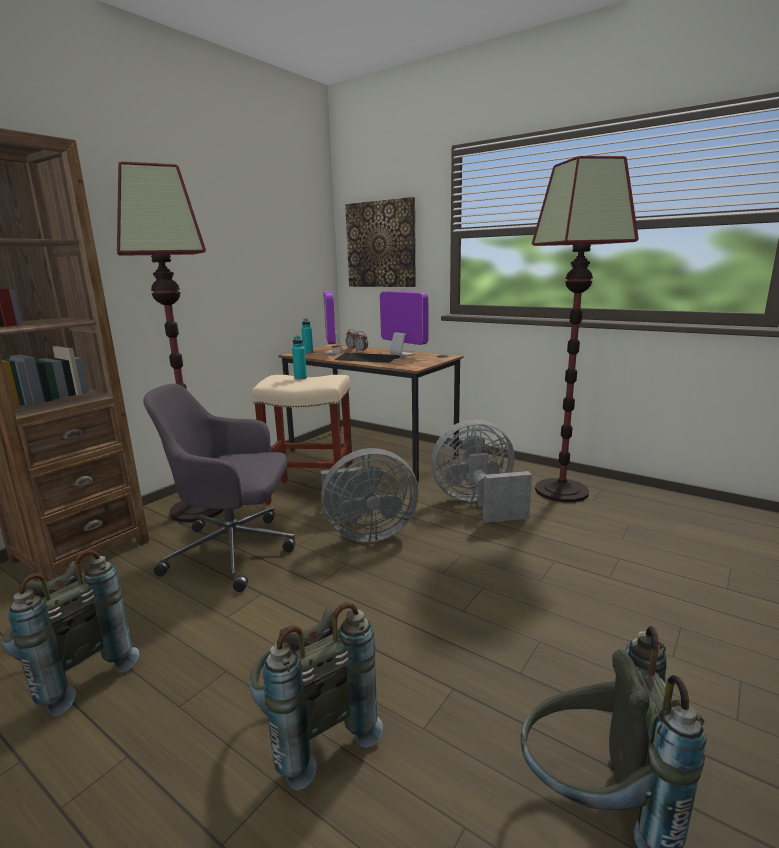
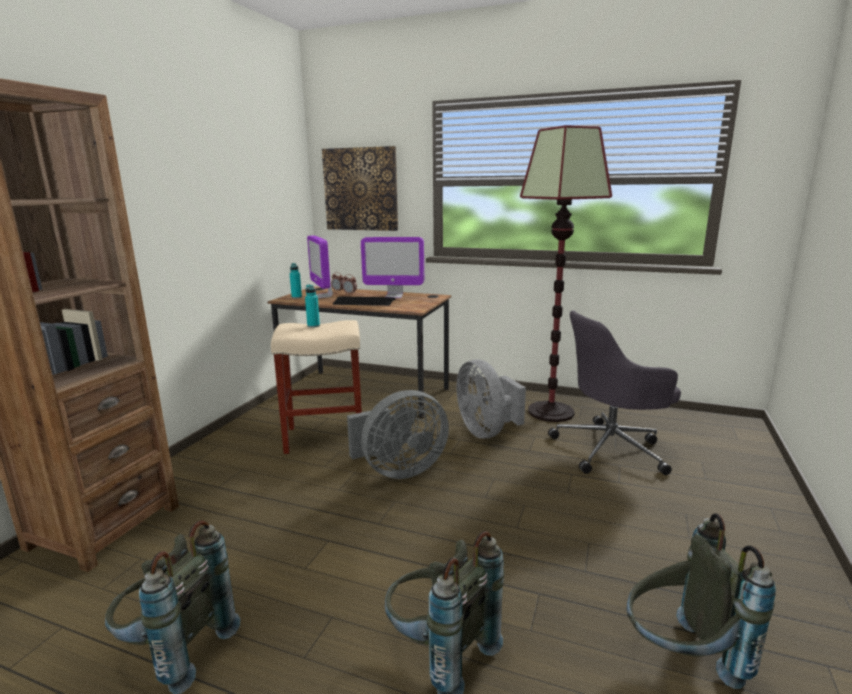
camera: 15 degrees left, 0 degrees up
(197, 509) = (214, 467): floor lamp -> none
(235, 551) = (278, 504): grey office chair -> grey office chair (611, 449)
(402, 355) = (394, 296): monitor -> monitor turned 150 degrees clockwise
(478, 504) = (486, 431): grey fan -> grey fan turned 90 degrees counterclockwise

